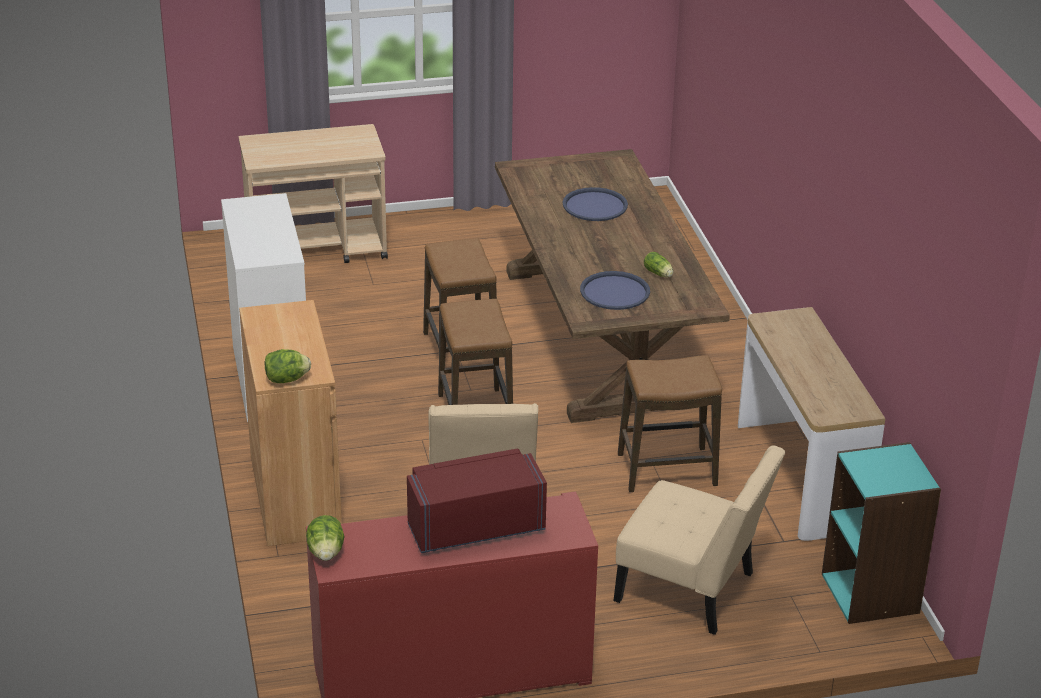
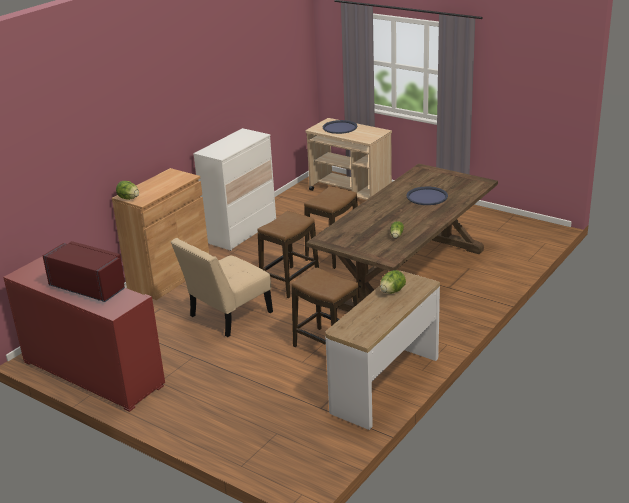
camera: 50 degrees right, 5 degrees down
(326, 553) = (27, 268): lettuce -> lettuce (392, 291)
(615, 292) = (359, 234): blue tray -> blue tray (340, 127)
(692, 590) = (239, 402): beige chair -> none
(871, 593) = (316, 458): turquoise bookcase -> none

